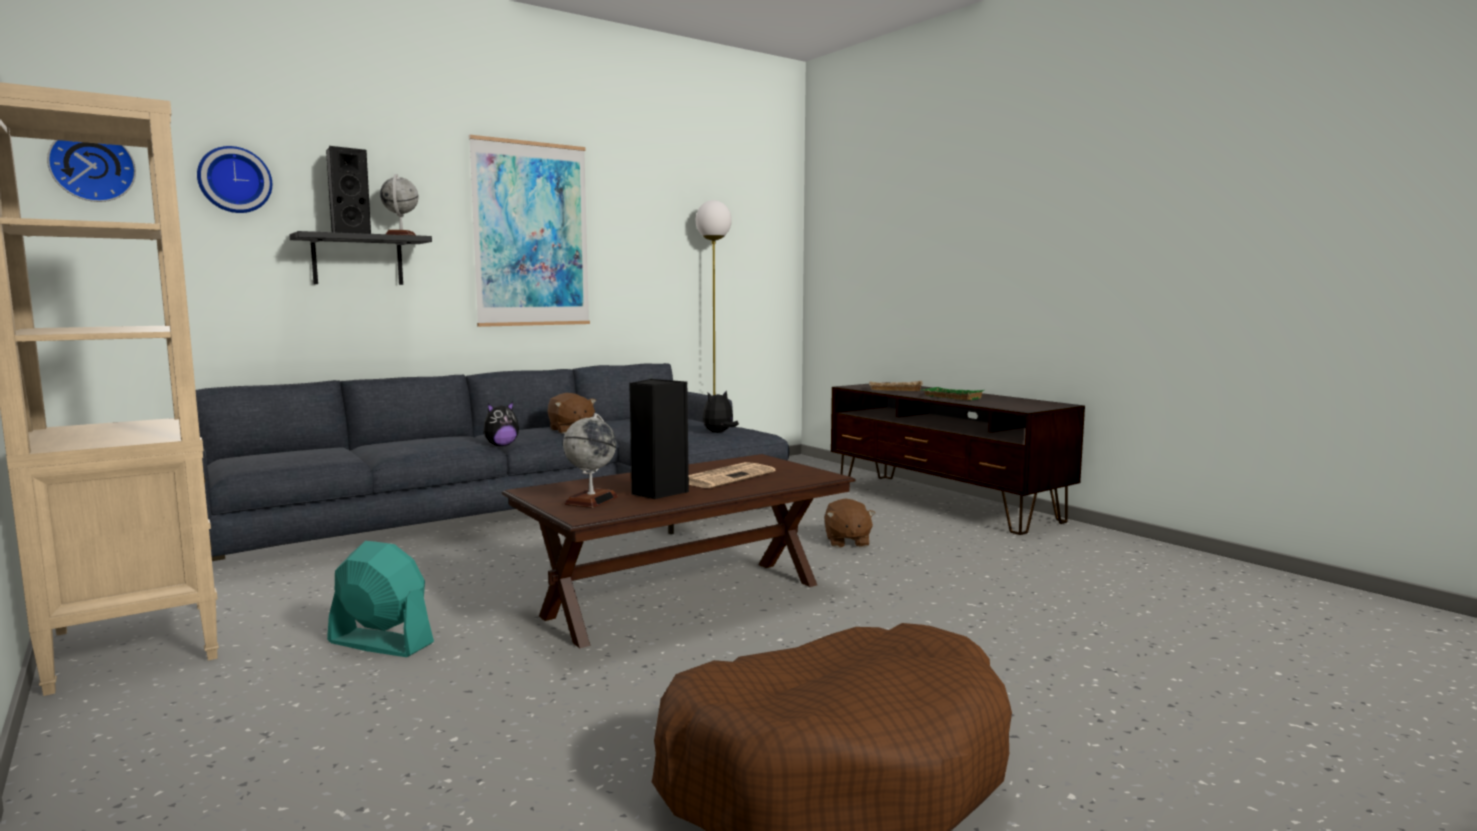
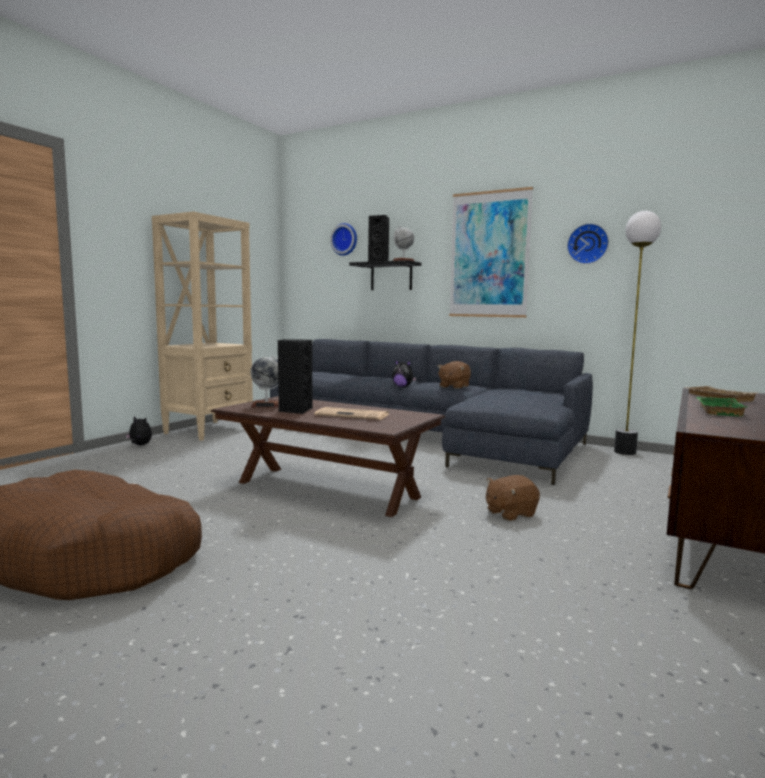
camera: 65 degrees right, 0 degrees up
(92, 166) = (301, 240): wall clock -> wall clock (588, 244)
(380, 643) = (227, 454): turquoise fan -> none
(719, 433) = (512, 404): plush toy -> plush toy (139, 445)

